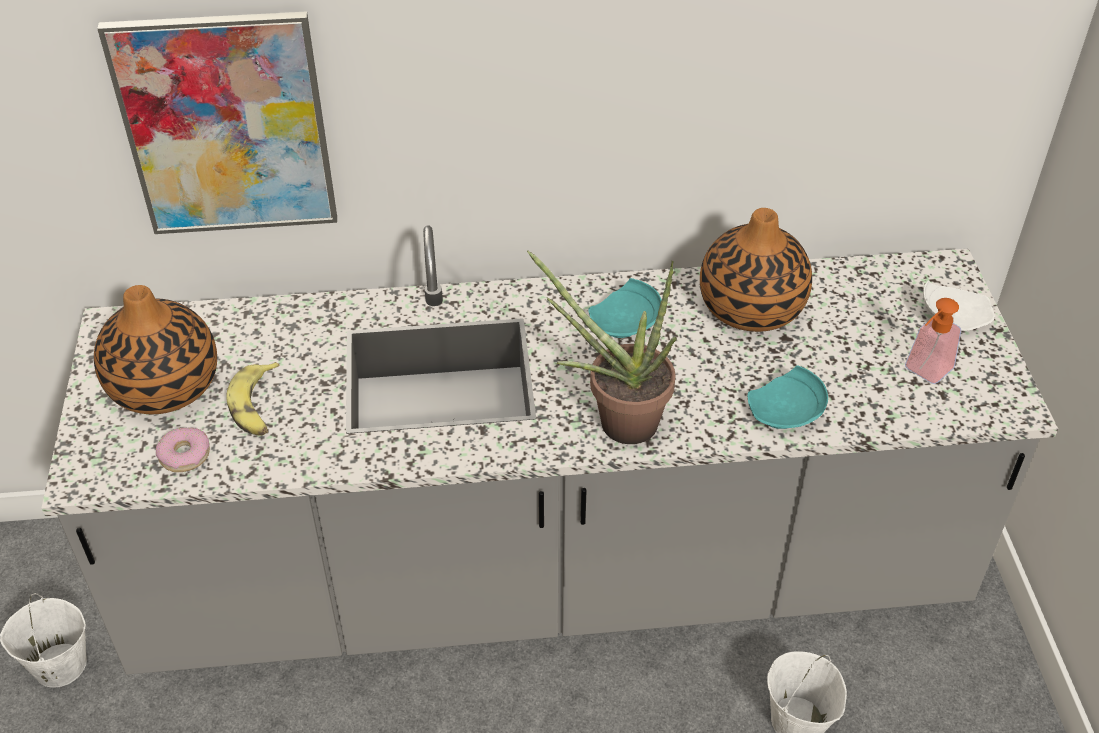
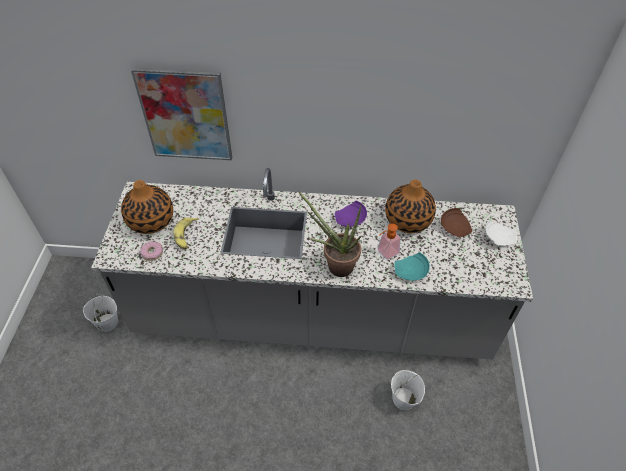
camera: 10 degrees right, 5 degrees up
(626, 323) = (350, 220): turquoise plate -> purple plate
(857, 309) = (455, 227): none -> brown plate
(924, 372) = (478, 262): soap dispenser -> soap dispenser (385, 253)

